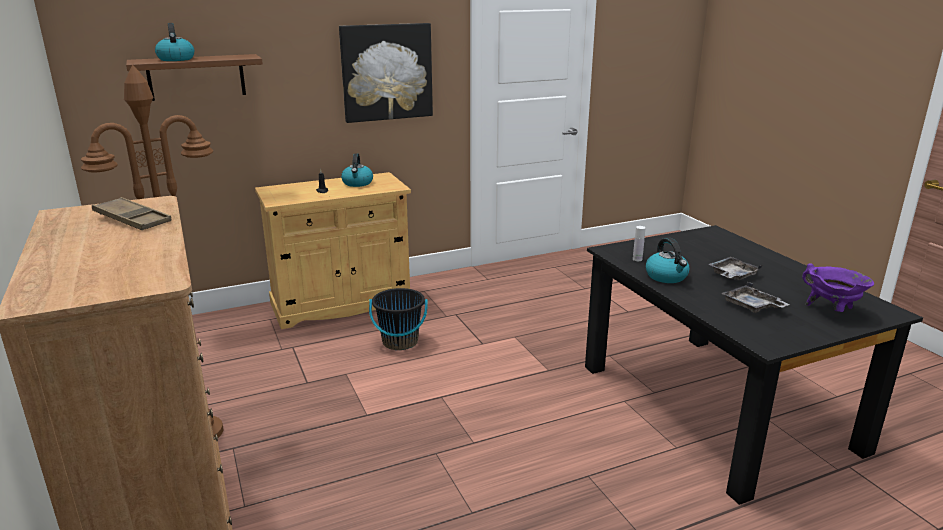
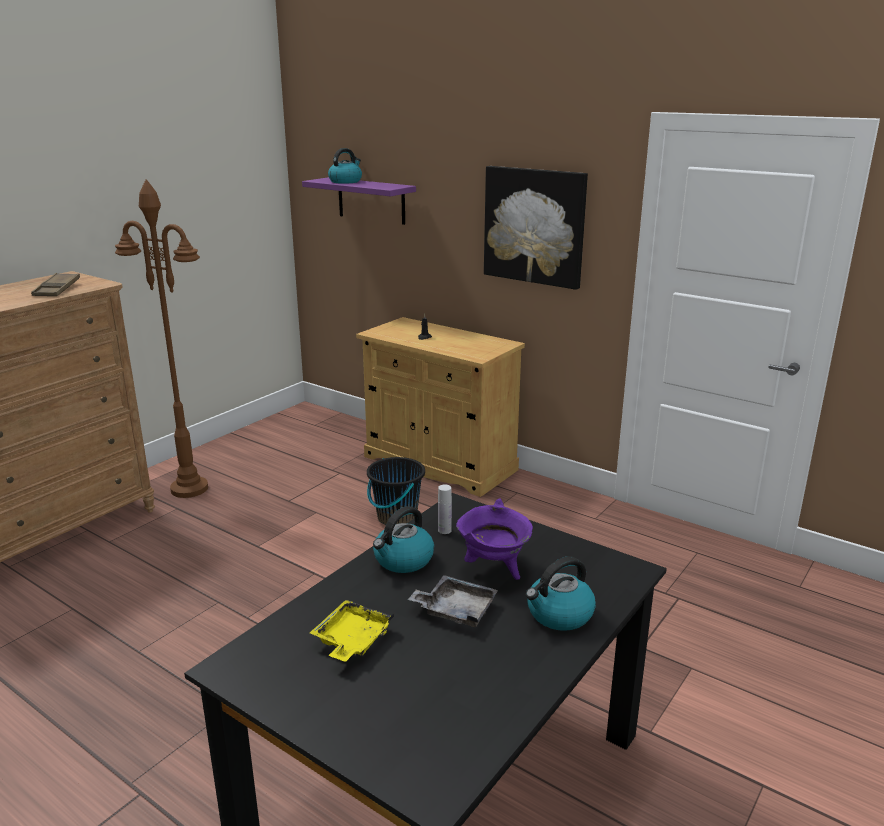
camera: 60 degrees right, 0 degrees up
(196, 77) = (371, 200): brown shelf -> purple shelf
(357, 183) = (466, 342): kettle -> kettle (559, 614)
(752, 306) = (351, 640): grey tray -> yellow tray
(832, 311) = (387, 720): purple cooking pot -> purple cooking pot (494, 568)

